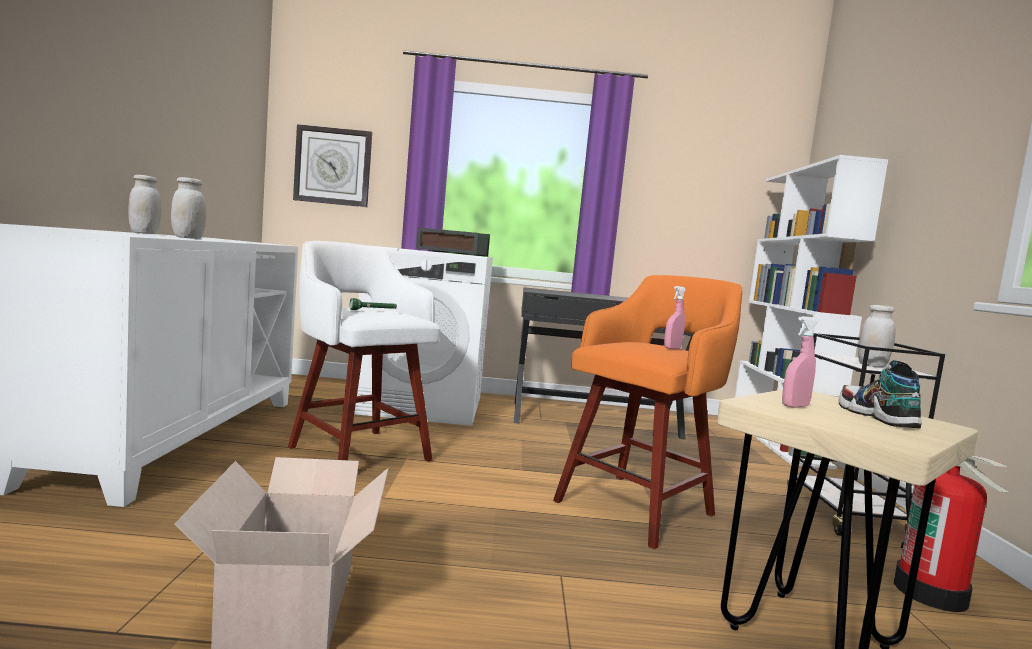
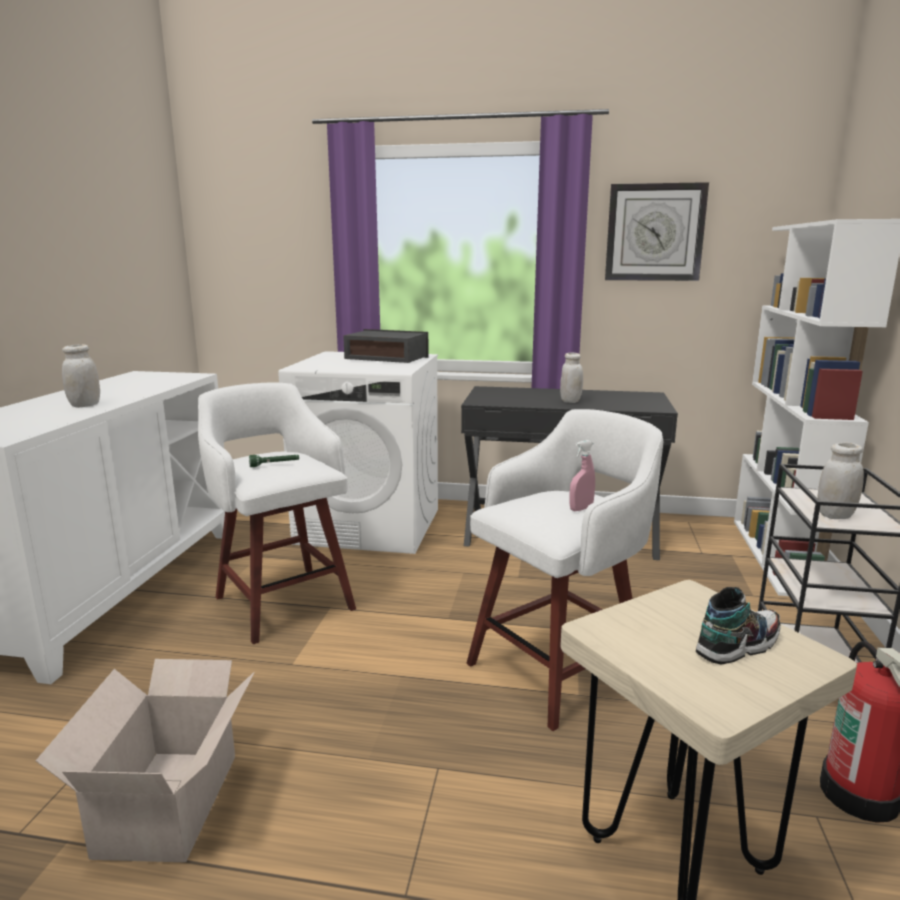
camera: 10 degrees right, 10 degrees up
(144, 233) = (49, 398): white jar -> white jar (570, 401)
(333, 166) = (256, 262): wall clock -> wall clock (654, 232)
(637, 507) = (558, 669): orange stool -> white stool
(795, 406) = (647, 630): pink spray bottle -> none
(876, 416) = (737, 645): shoe -> shoe turned 60 degrees clockwise

